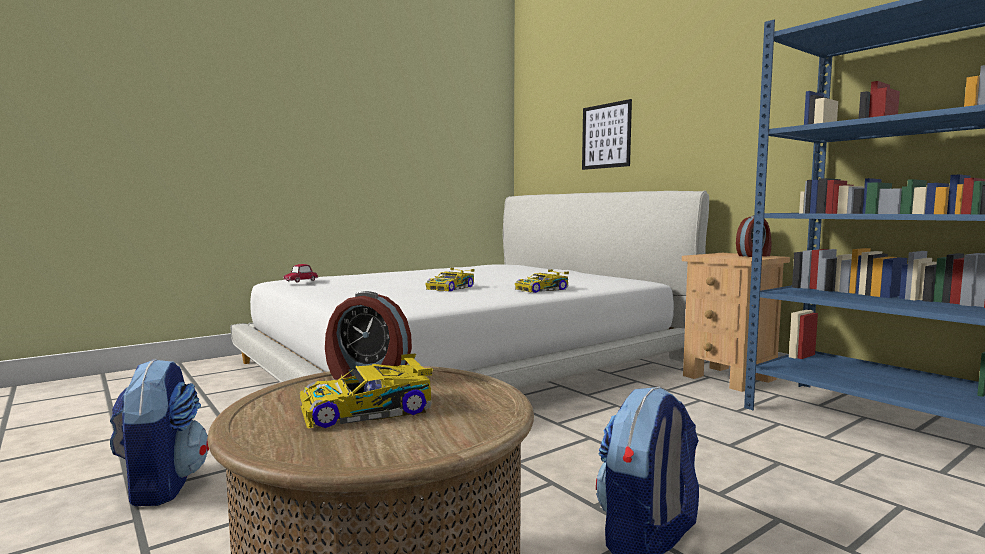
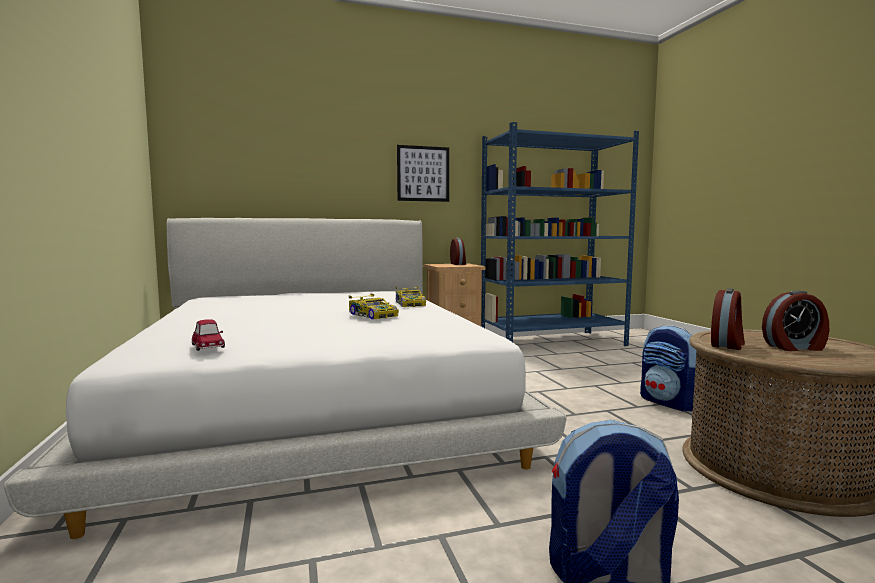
camera: 70 degrees left, 0 degrees up
(369, 410) = (795, 347): toy car -> alarm clock
(606, 136) = (304, 166): picture -> picture (423, 174)

